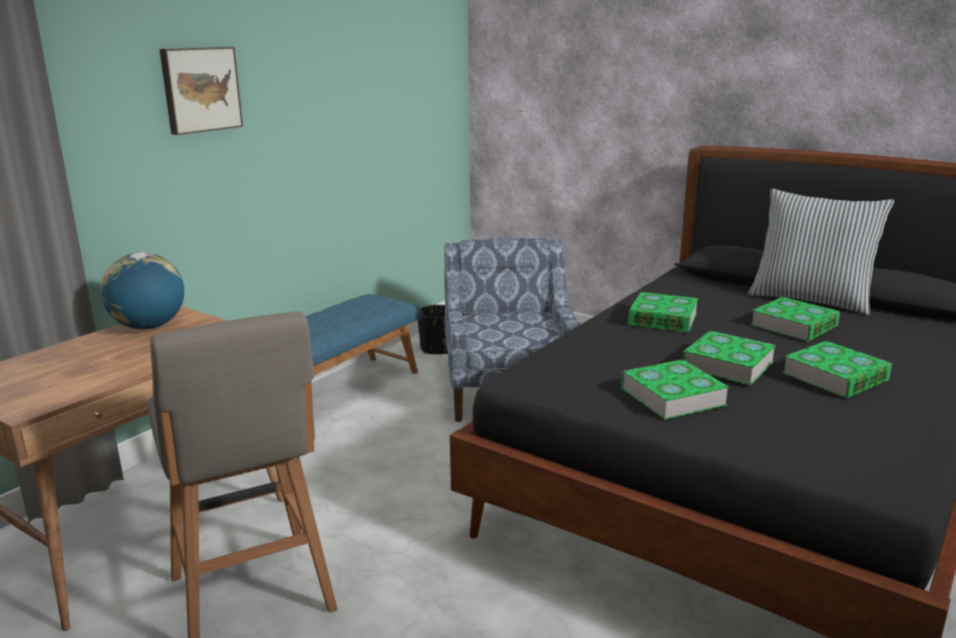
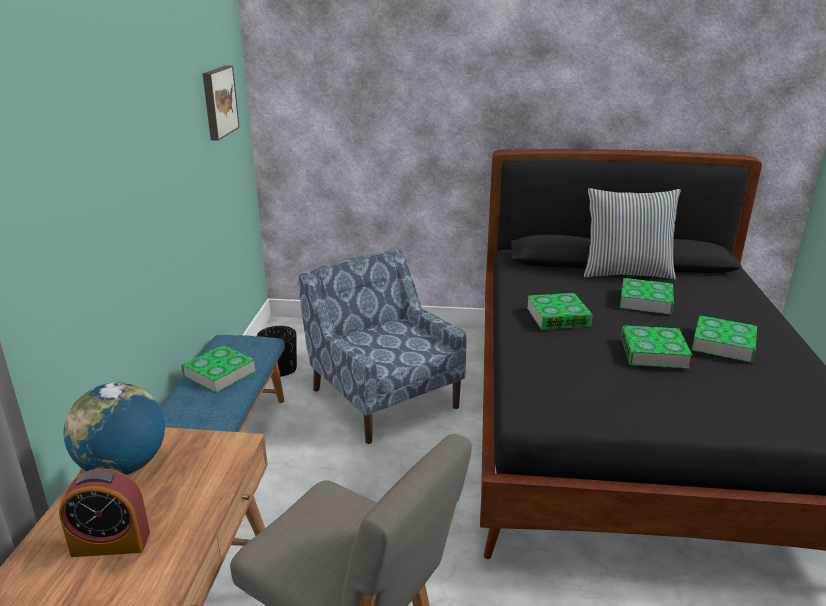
camera: 30 degrees left, 5 degrees up
(86, 361) = (111, 543): none -> alarm clock
(200, 89) = (73, 163): picture -> picture (218, 102)
(672, 396) = (654, 395): book -> book (219, 373)

